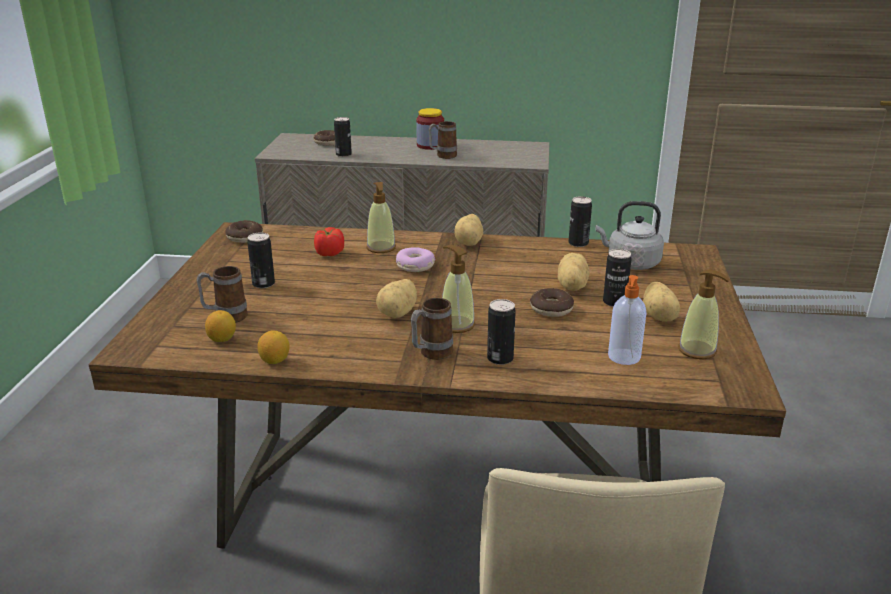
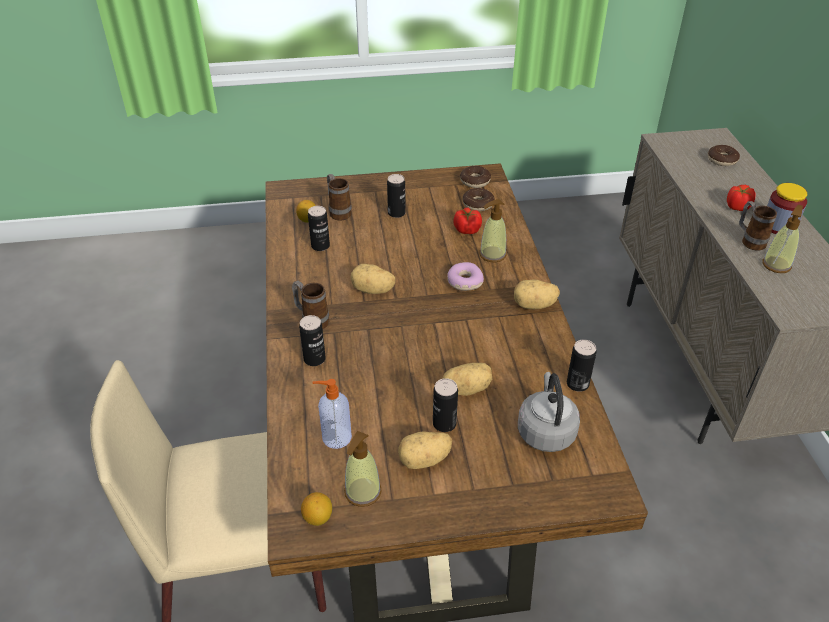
camera: 75 degrees right, 15 degrees up
(275, 361) = (285, 249): lemon -> lemon (318, 518)
(343, 154) = (694, 178): can -> can (320, 246)
(396, 151) = (737, 207): none -> tomato
(457, 325) = (363, 326): soap dispenser -> soap dispenser (776, 265)
(551, 309) = (412, 379): donut -> donut (478, 204)

